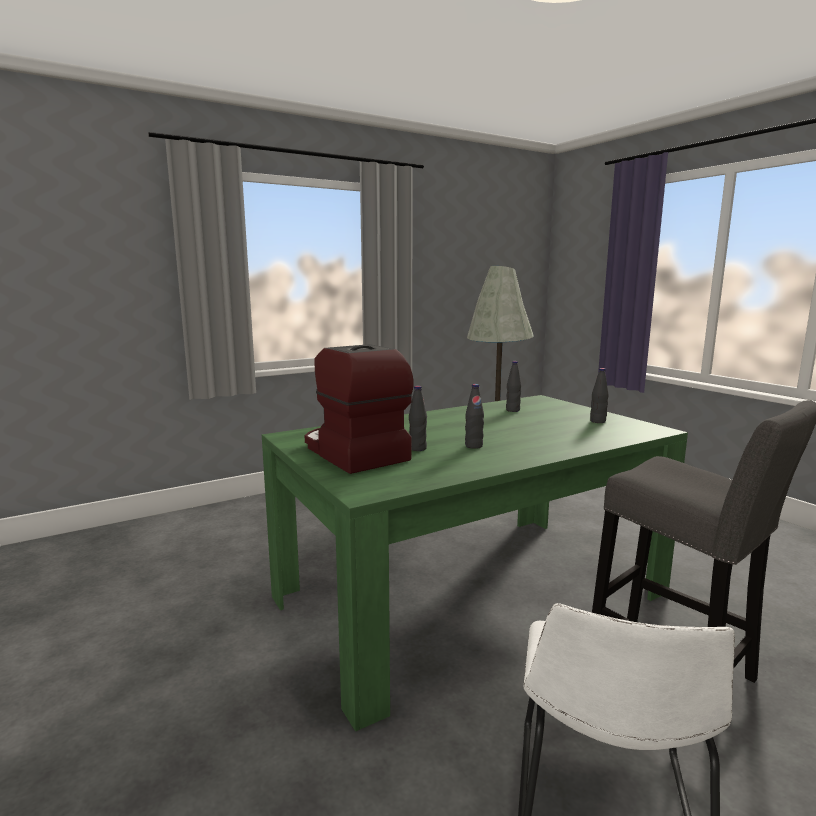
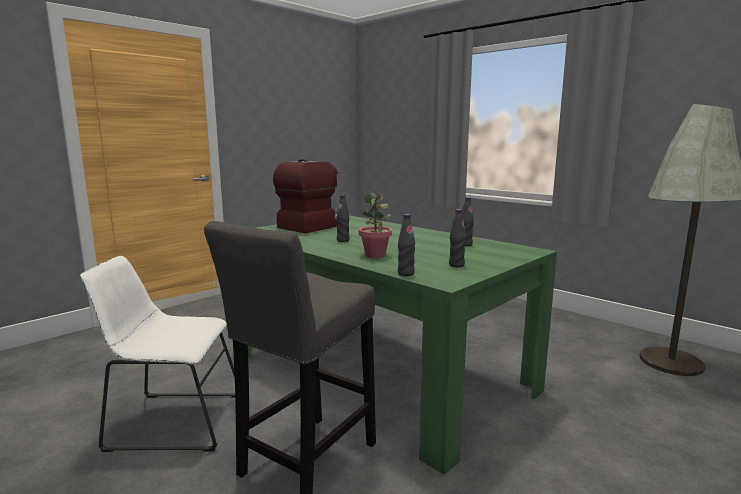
camera: 75 degrees right, 0 degrees up
(417, 448) = (329, 233): black bottle -> black bottle (406, 274)
(558, 440) = (375, 255): none -> potted plant

